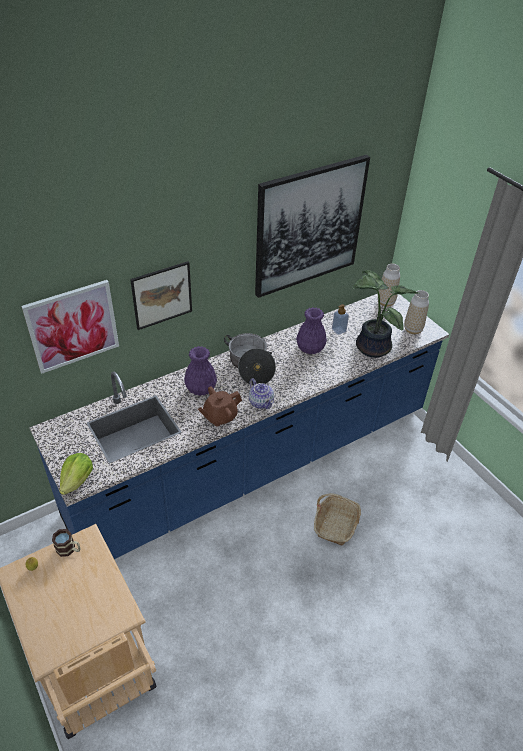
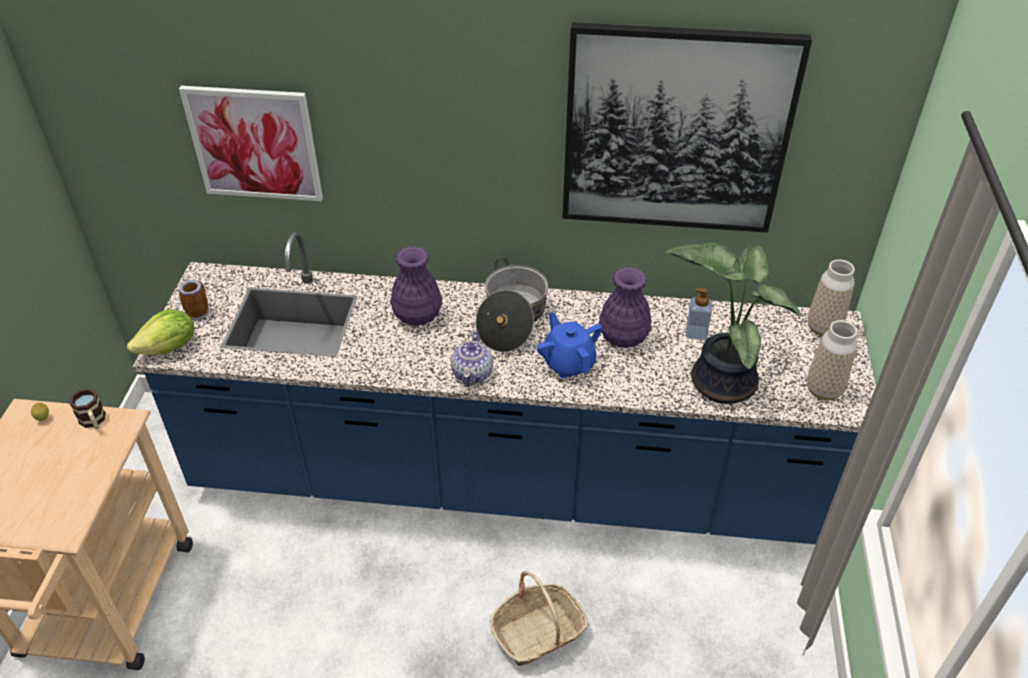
camera: 40 degrees right, 0 degrees up
(70, 451) = (198, 311): none -> mug
(162, 295) = (394, 150): picture -> none
(220, 416) = (401, 363): brown teapot -> none
(299, 373) = (568, 363): none -> blue teapot

